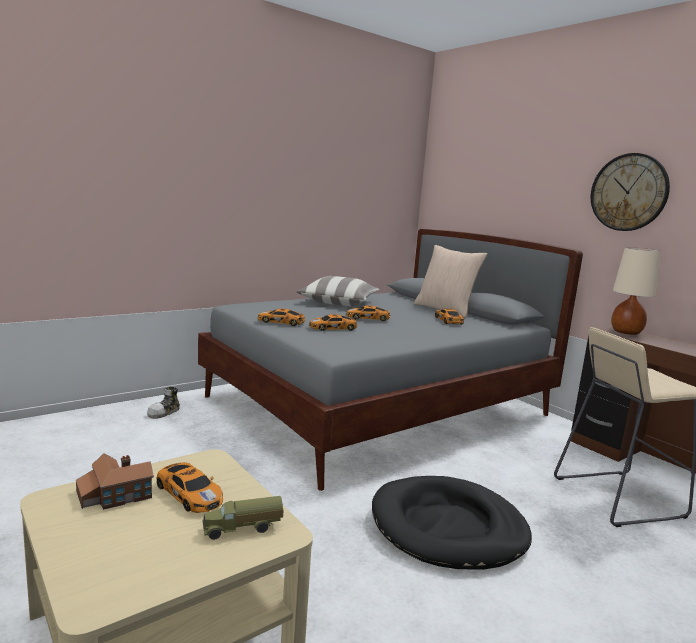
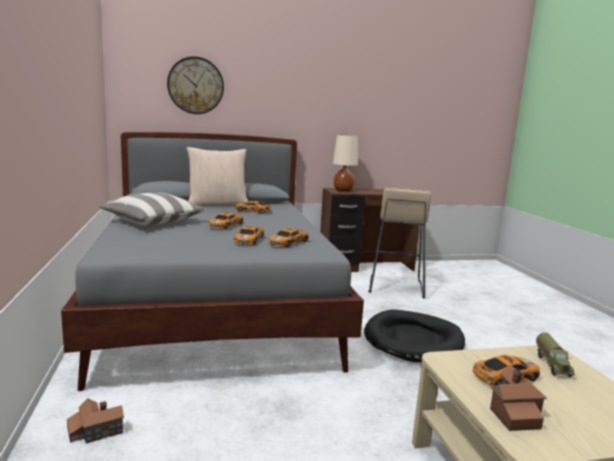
camera: 65 degrees left, 0 degrees up
(164, 412) = (94, 430): shoe -> toy house
(282, 322) = (211, 250): toy car -> toy car (289, 242)
(629, 192) = (319, 97): wall clock -> wall clock (195, 85)

